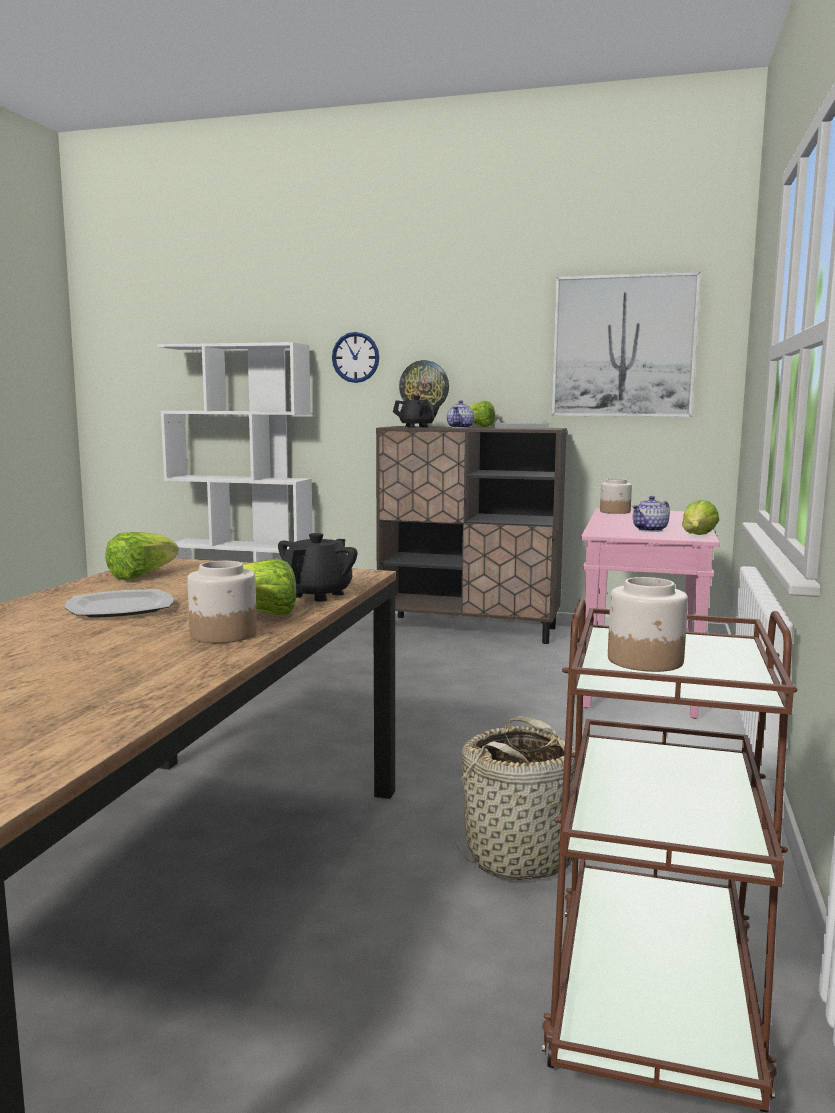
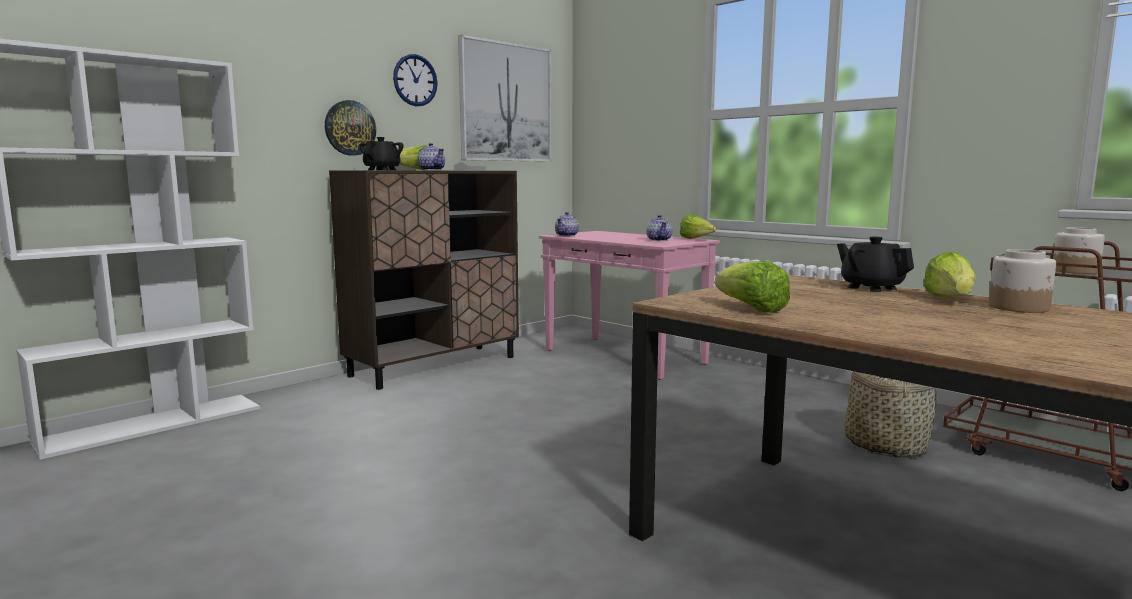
camera: 60 degrees left, 0 degrees up
(119, 608) = (913, 319): plate -> none
(355, 357) = (270, 90): wall clock -> wall clock (415, 80)
(615, 512) = (567, 235): jar -> teapot

